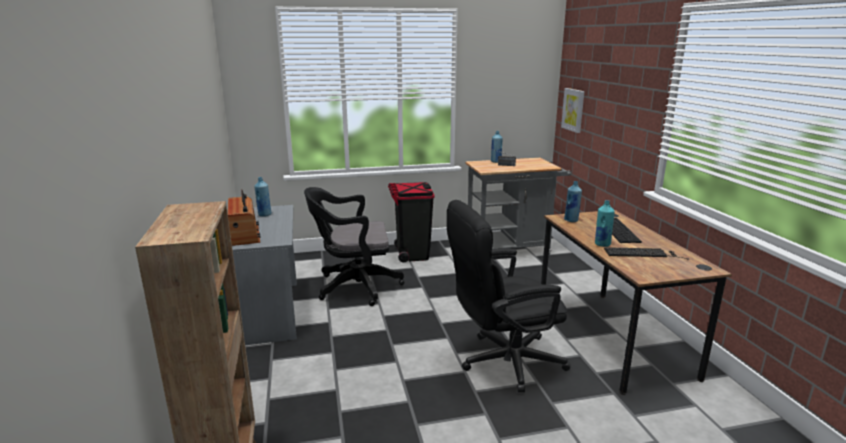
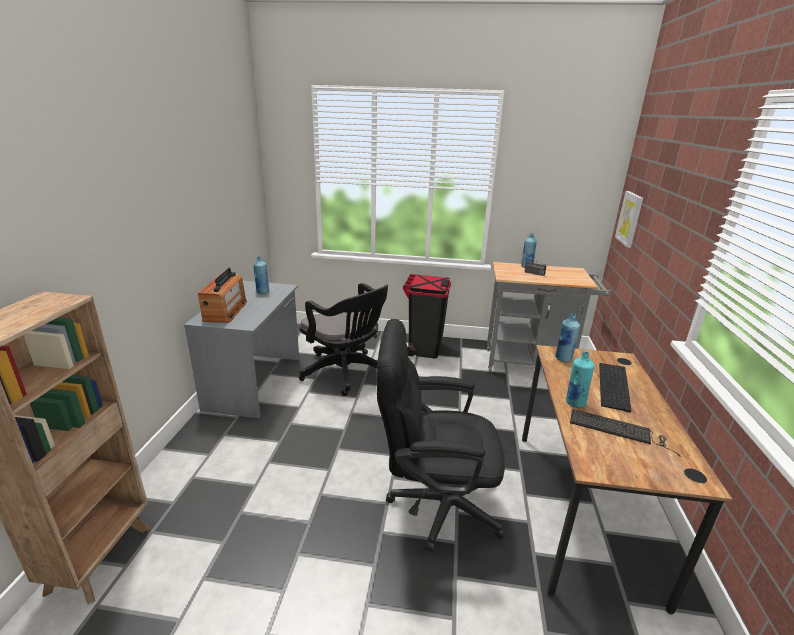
camera: 20 degrees right, 5 degrees up
(354, 287) = (346, 373): black office chair -> black office chair turned 150 degrees counterclockwise

